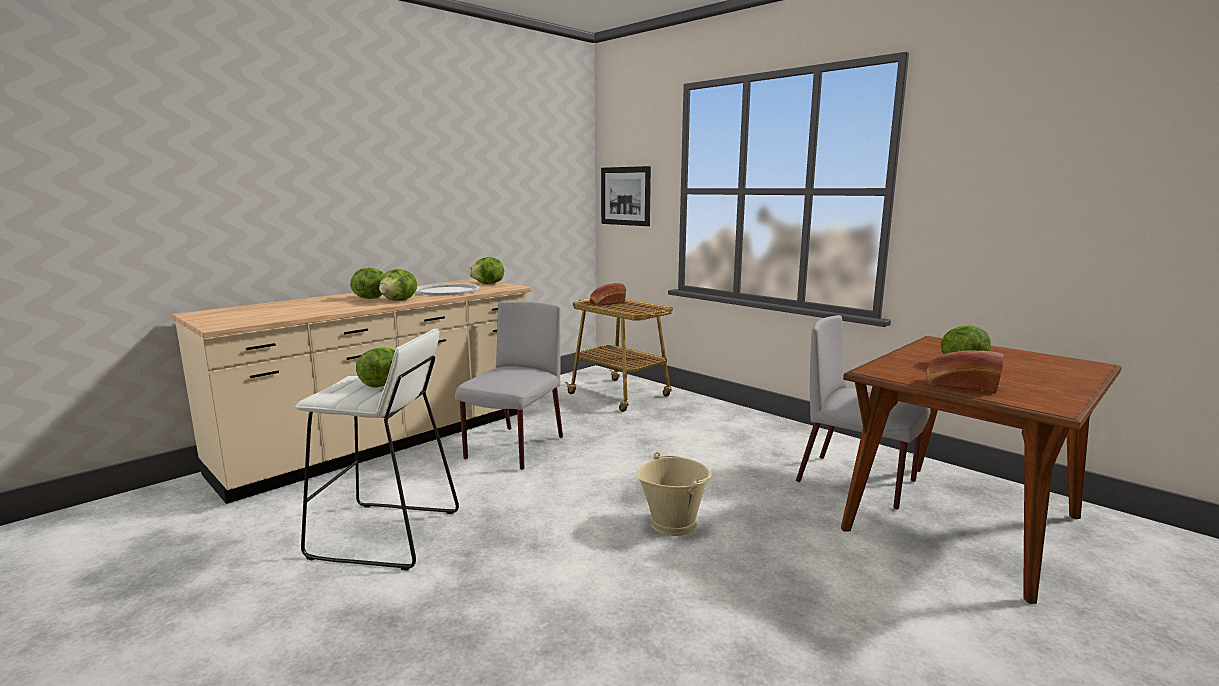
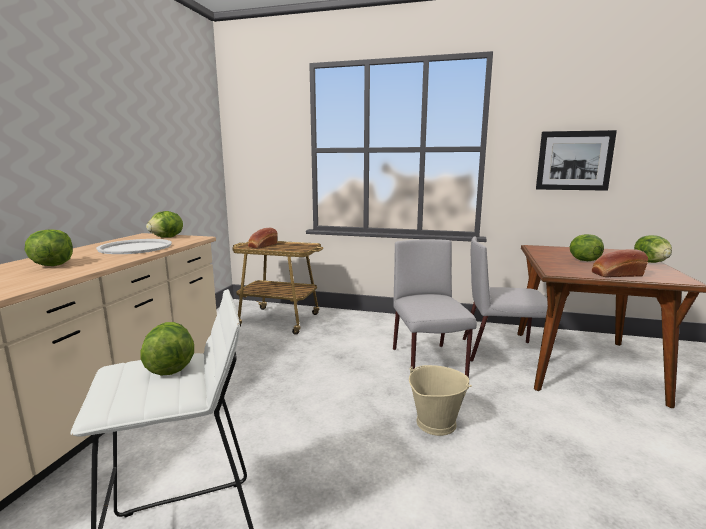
camera: 30 degrees left, 0 degrees up
(399, 301) = (99, 264): lettuce -> lettuce (651, 262)
(514, 448) = (236, 392): grey chair -> grey chair (428, 363)
(625, 196) = (256, 155): picture -> picture (574, 160)

